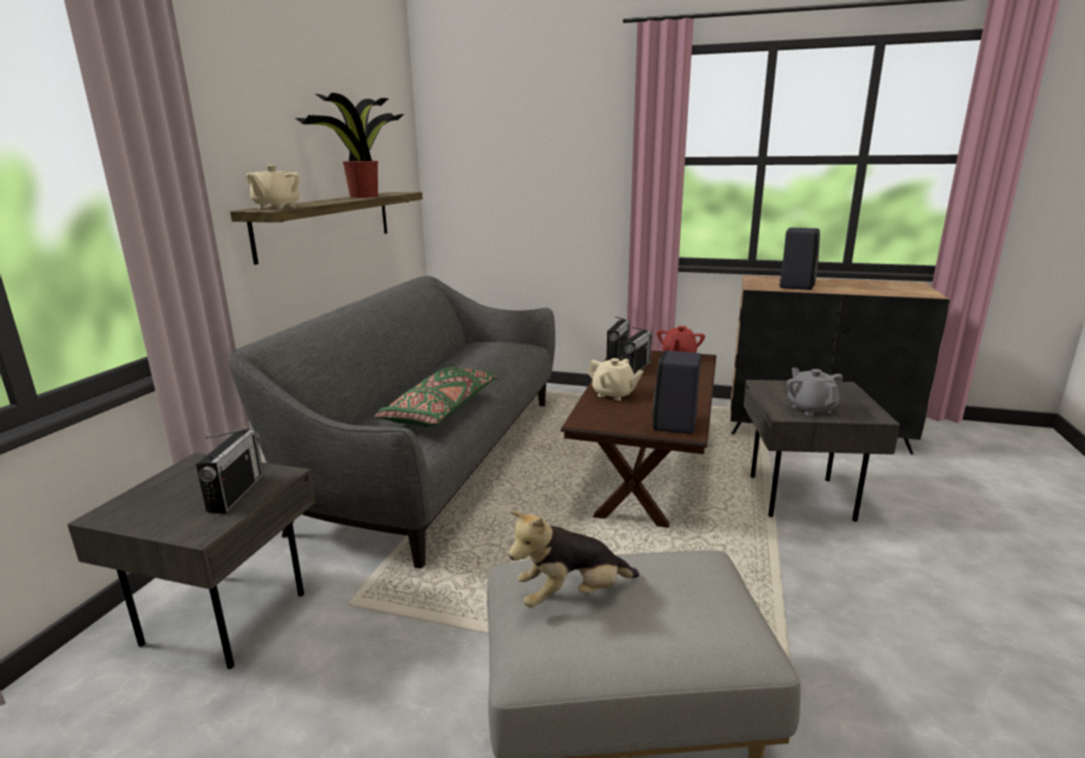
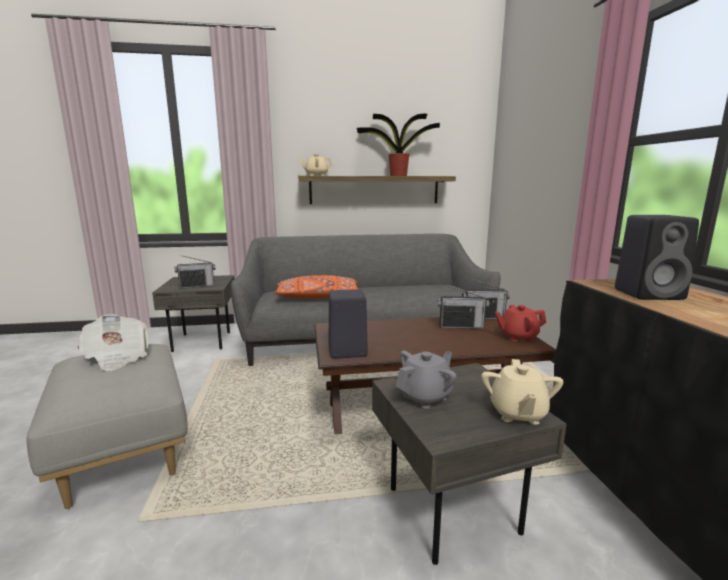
camera: 65 degrees right, 5 degrees down
(441, 410) = (317, 297): green pillow -> orange pillow
(572, 596) = (117, 357): plush toy -> newspaper
(613, 394) = (389, 327): beige teapot -> beige teapot (517, 413)

